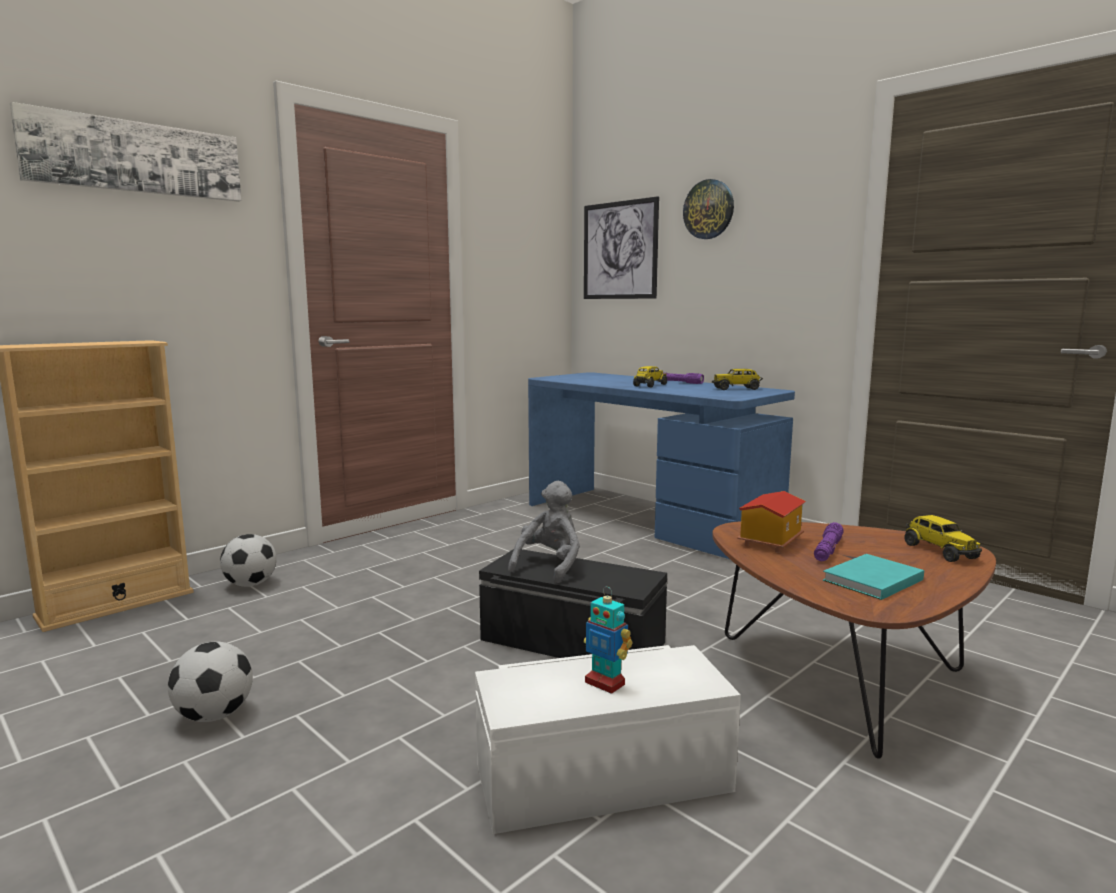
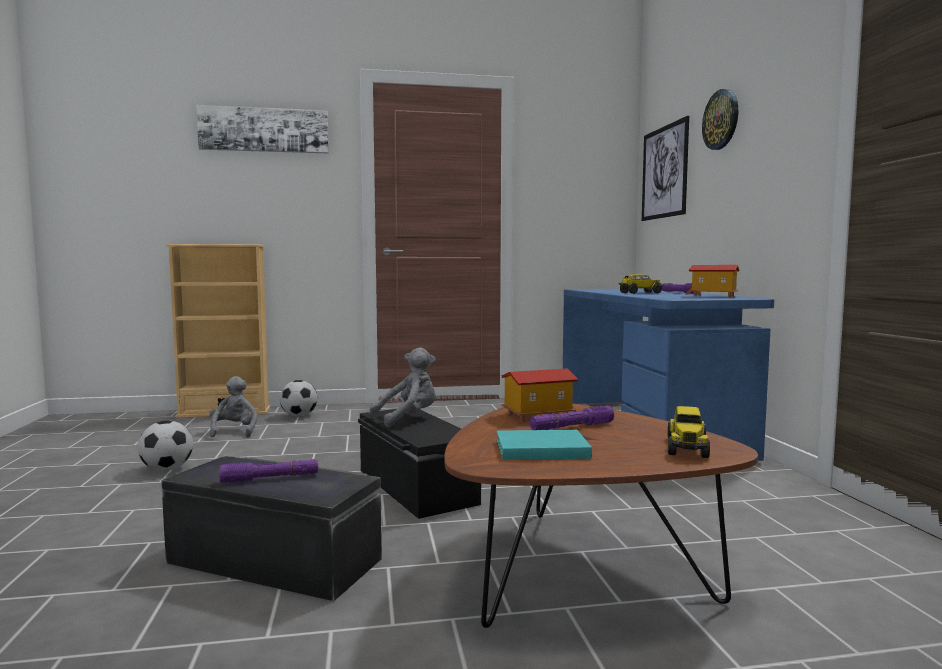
camera: 35 degrees right, 5 degrees down
(199, 630) = (234, 431): none -> grey plush toy
(601, 775) = (276, 559): white storage box -> black storage box
(605, 683) = (270, 478): toy robot -> purple flashlight
(736, 389) = (712, 296): toy truck -> toy house

